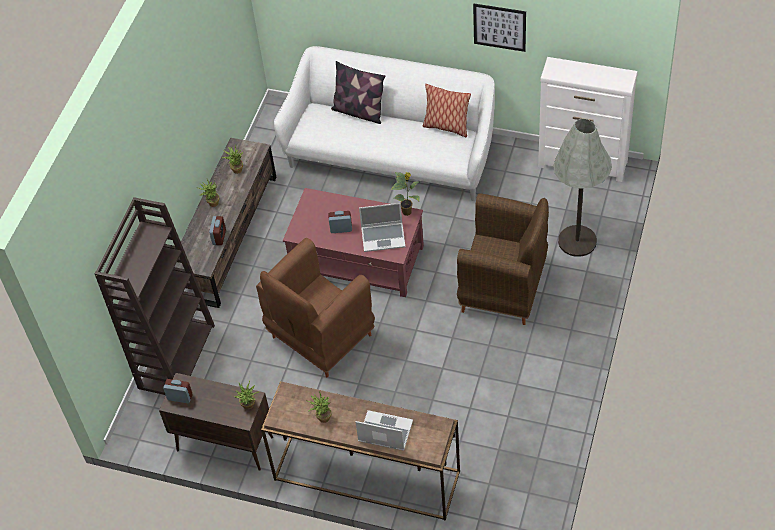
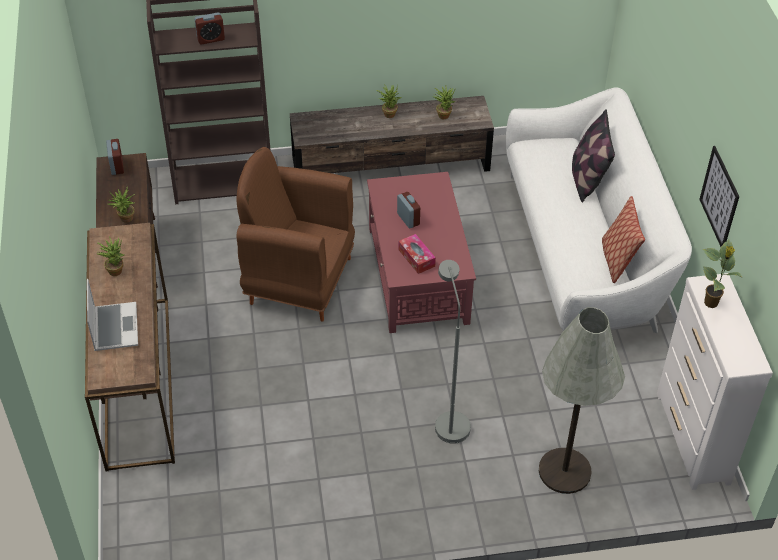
camera: 60 degrees right, 5 degrees down
(219, 237) = (348, 134): alarm clock -> alarm clock (210, 39)
(383, 237) = (416, 258): laptop -> tissue box
(407, 212) = (464, 266): potted plant -> potted plant (711, 303)
(504, 289) = (449, 420): brown armchair -> grey floor lamp

